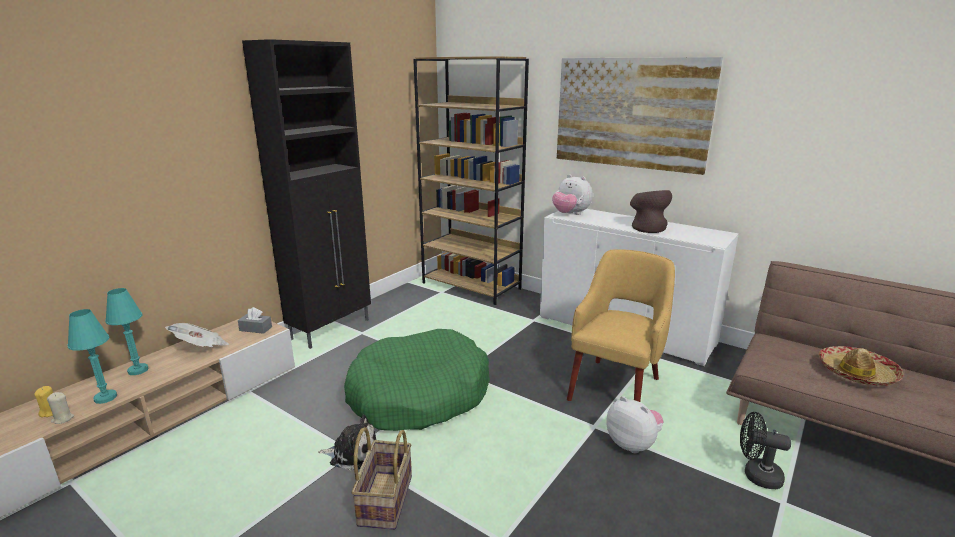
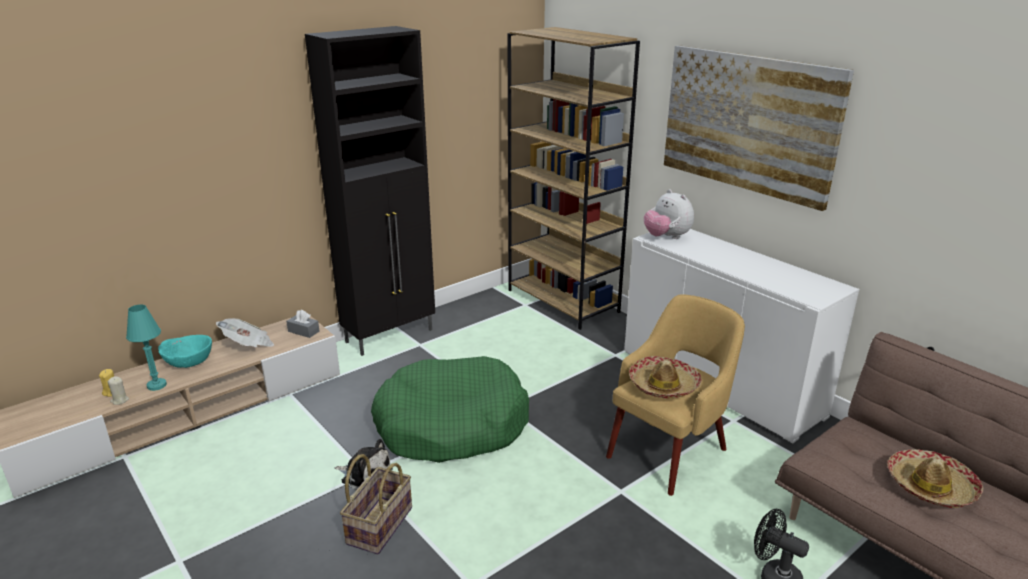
camera: 15 degrees right, 5 degrees up
(138, 370) = (189, 361): turquoise table lamp -> turquoise bowl
(614, 326) = (663, 385): none -> hat
(632, 444) = (653, 518): plush toy -> none
(647, 228) = (746, 268): brown vase -> none

